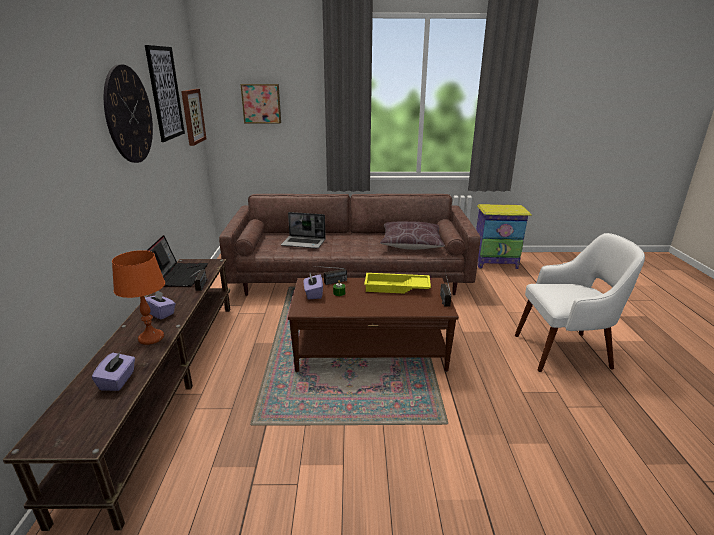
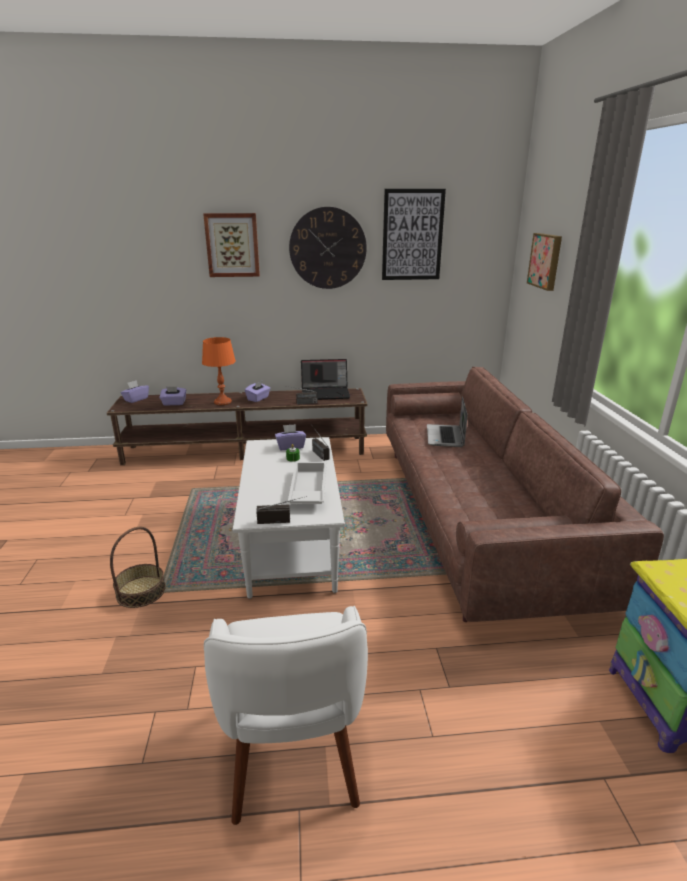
camera: 85 degrees right, 0 degrees up
(52, 430) = (136, 399): none -> purple tissue box
(192, 116) = (477, 265): picture -> picture (232, 245)
(371, 351) = (291, 540): brown coffee table -> white coffee table
(396, 288) = (307, 489): yellow tray -> white tray
(411, 244) = (491, 511): brown pillow -> none
(447, 437) = (141, 591): none -> basket

